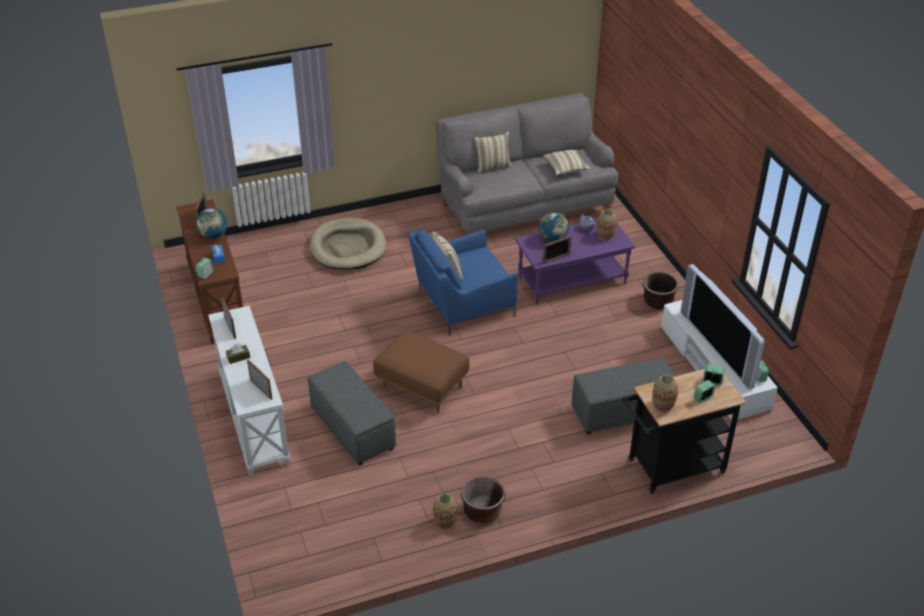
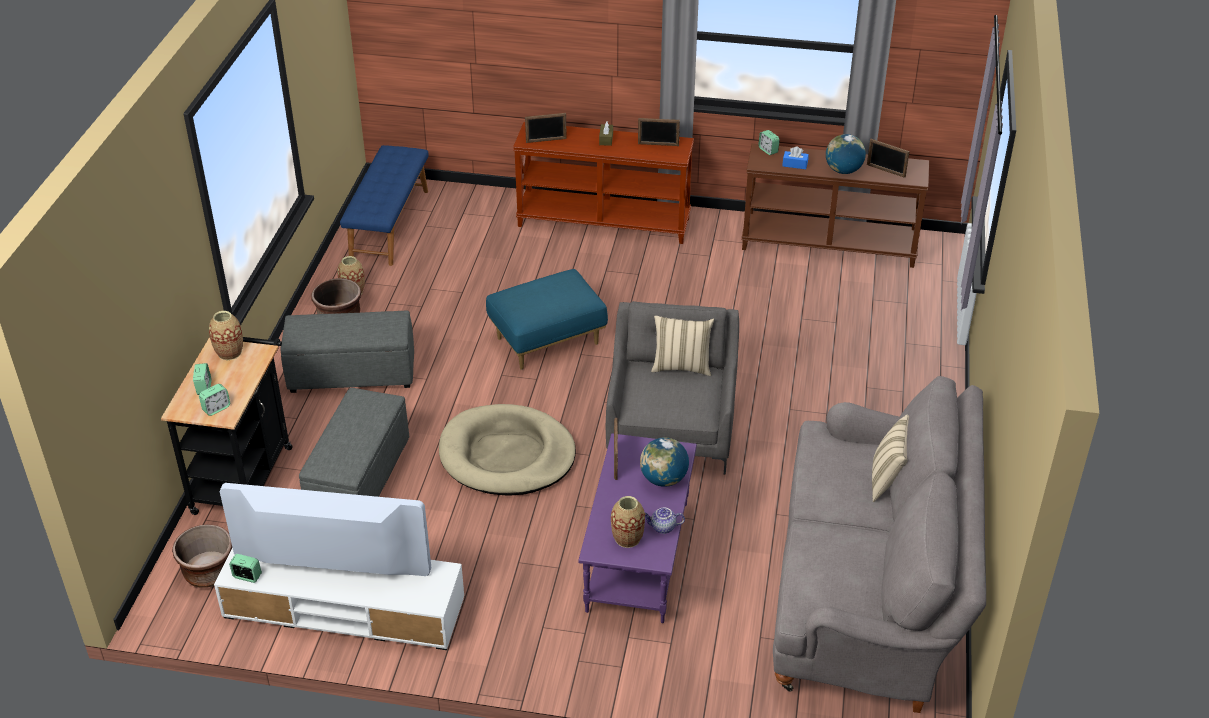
camera: 120 degrees right, 0 degrees up
(253, 418) = (604, 222): white console table -> brown console table
(338, 550) = (389, 224): none -> blue bench
(348, 247) = (870, 372): beige dog bed -> beige dog bed (507, 455)
(353, 429) = (530, 276): grey ottoman -> grey ottoman (351, 374)
(421, 388) = (547, 340): brown ottoman -> blue ottoman
(462, 303) = (671, 428): blue armchair -> grey armchair
(566, 168) = (826, 561): beige pillow -> none
(658, 301) = (519, 627): brown planter -> brown planter (208, 572)

